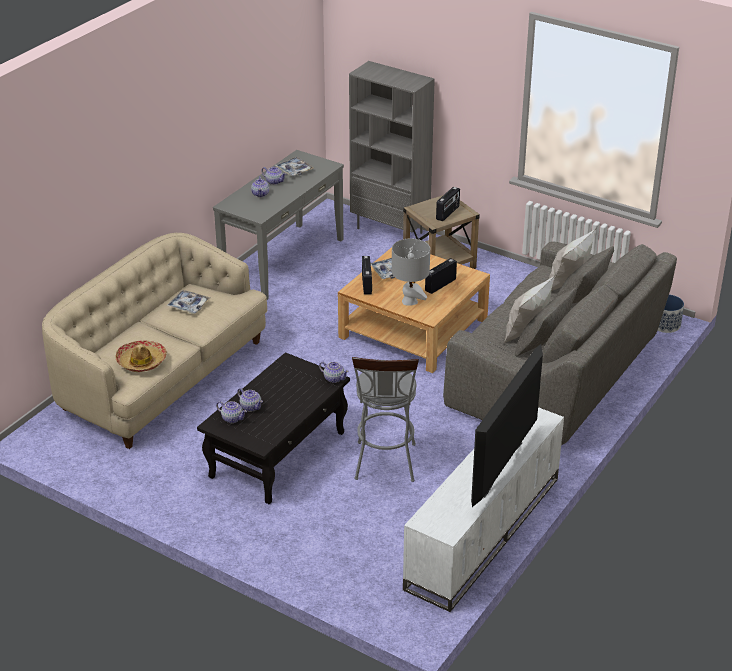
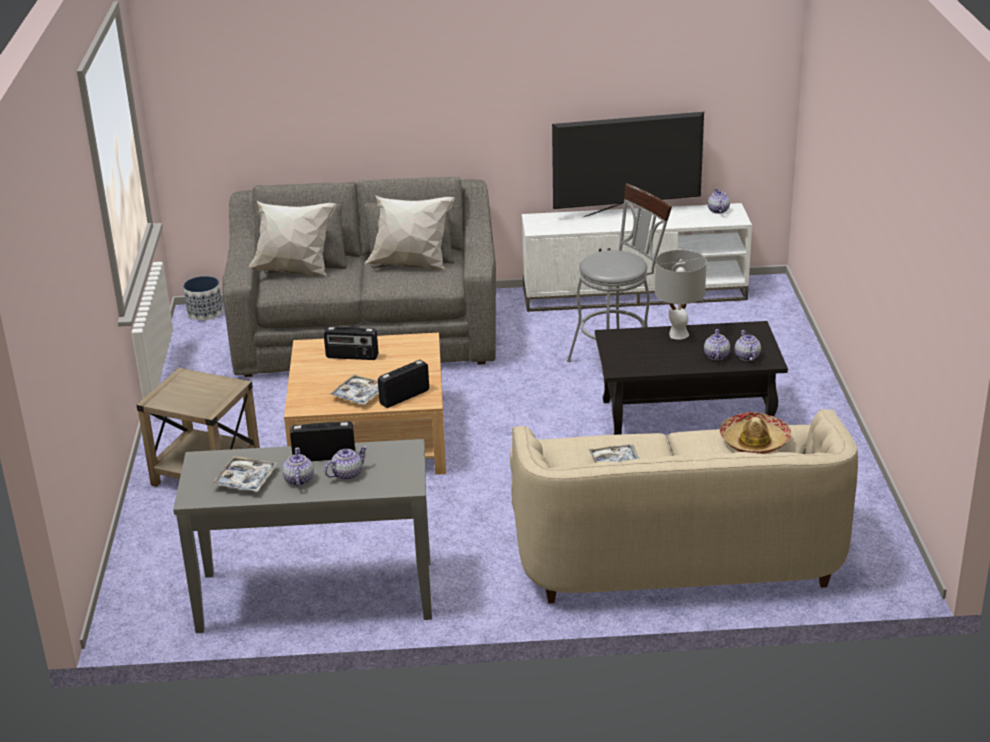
camera: 125 degrees left, 5 degrees down
(334, 378) = (608, 336): teapot -> teapot (718, 210)
(390, 230) = (143, 546): grey bookcase -> none
(409, 301) = (408, 360): grey table lamp -> grey table lamp (678, 334)
(448, 213) = (197, 386): radio -> radio (324, 456)

